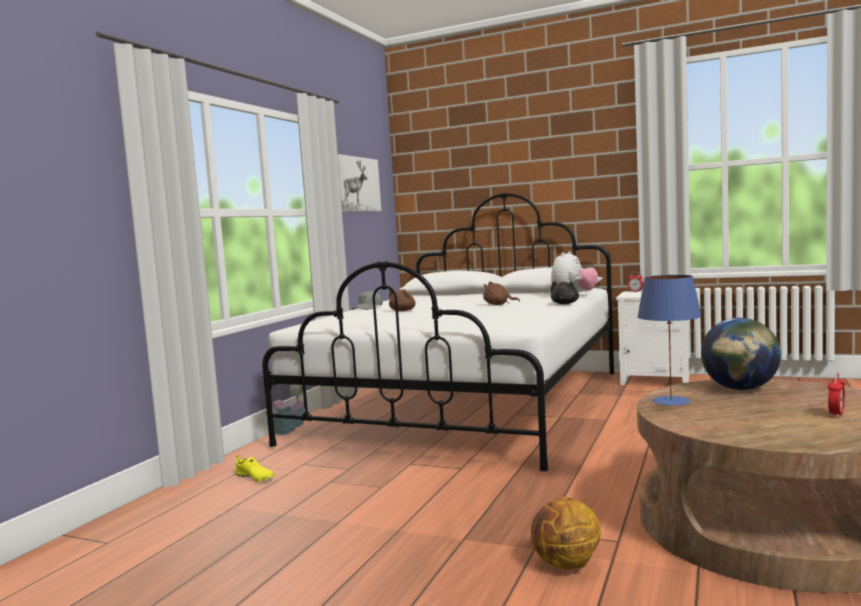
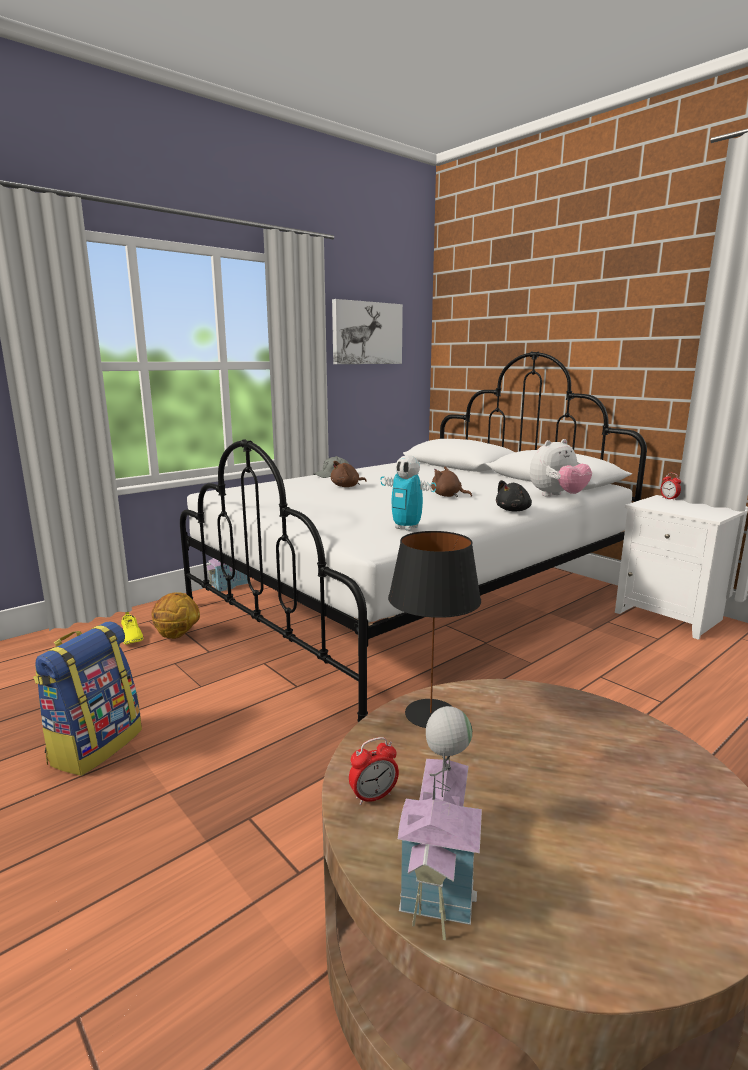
camera: 25 degrees right, 10 degrees up
(355, 537) = (95, 746): none -> backpack
(519, 318) = (406, 528): none -> toy robot
(566, 565) = (200, 884): basketball -> basketball (177, 636)
(671, 401) = (430, 714): blue table lamp -> black table lamp
(740, 389) = (561, 721): globe -> none
(785, 435) = (441, 871): none -> toy house
(836, 414) = (605, 850): alarm clock -> alarm clock (373, 796)

